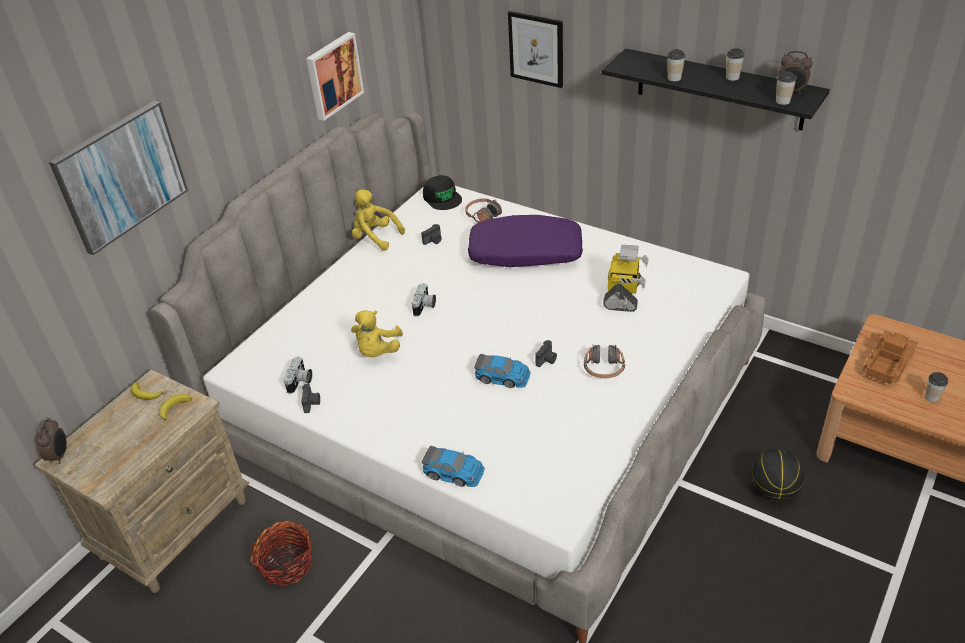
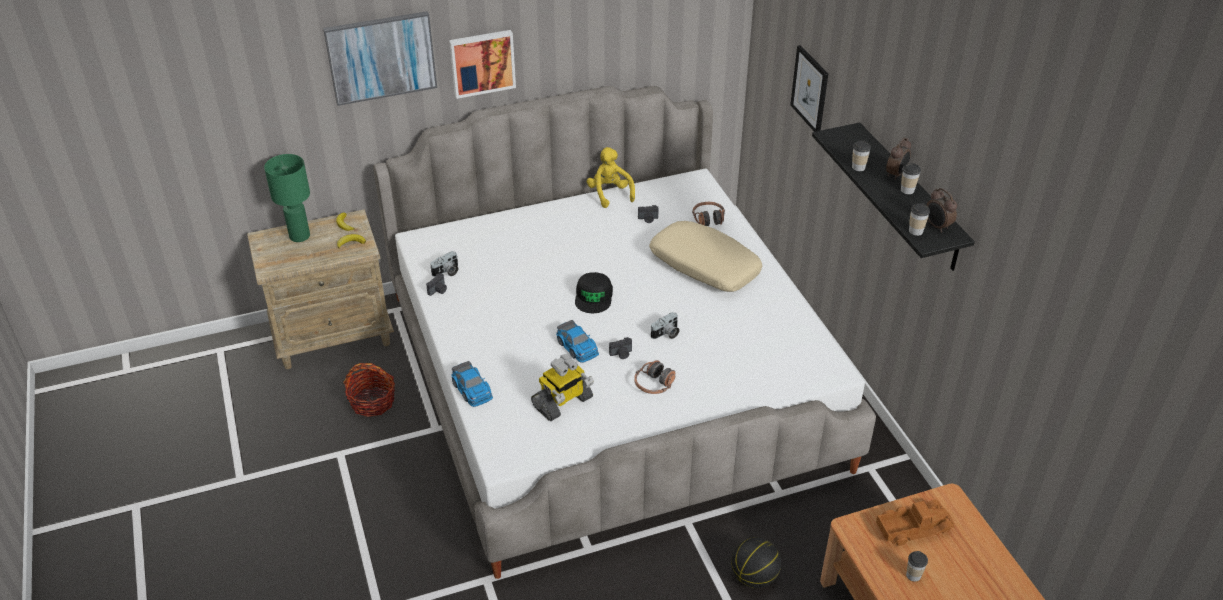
camera: 35 degrees right, 0 degrees up
(60, 455) = (264, 236): alarm clock -> alarm clock (896, 174)
(105, 433) = (299, 236): none -> green table lamp
(333, 75) = (624, 41): picture -> picture (482, 62)
(377, 351) = (517, 280): yellow plush toy -> none
(425, 307) = (584, 266): camera -> camera (666, 334)
(442, 197) = (695, 188): black cap -> black cap (594, 297)
(525, 253) = (703, 266): purple pillow -> beige pillow
(623, 295) = (738, 340): toy robot -> toy robot (562, 402)

